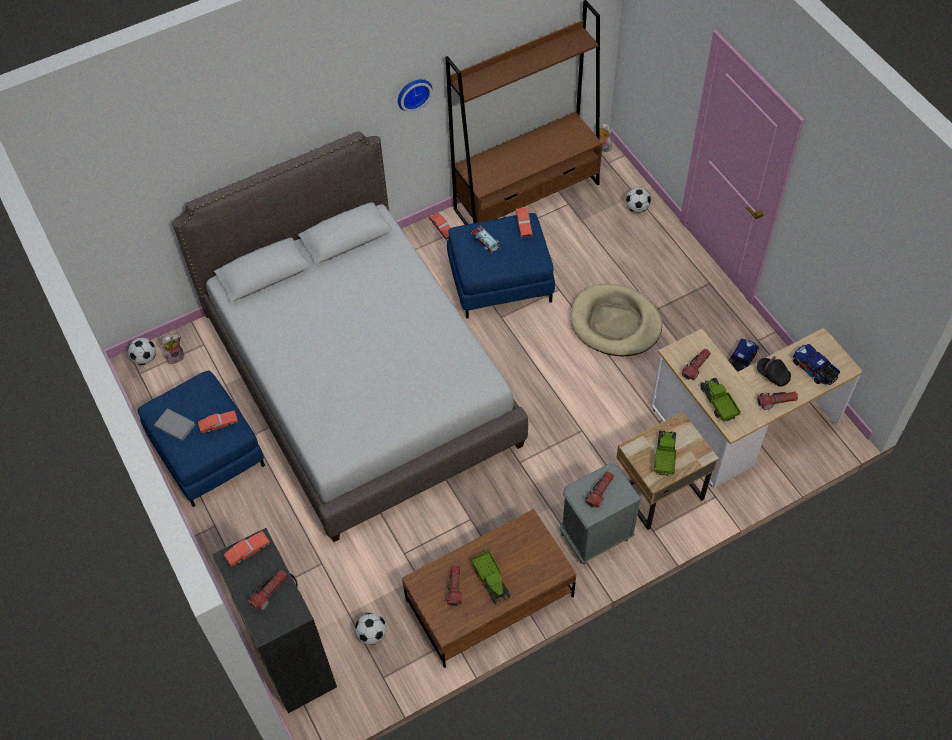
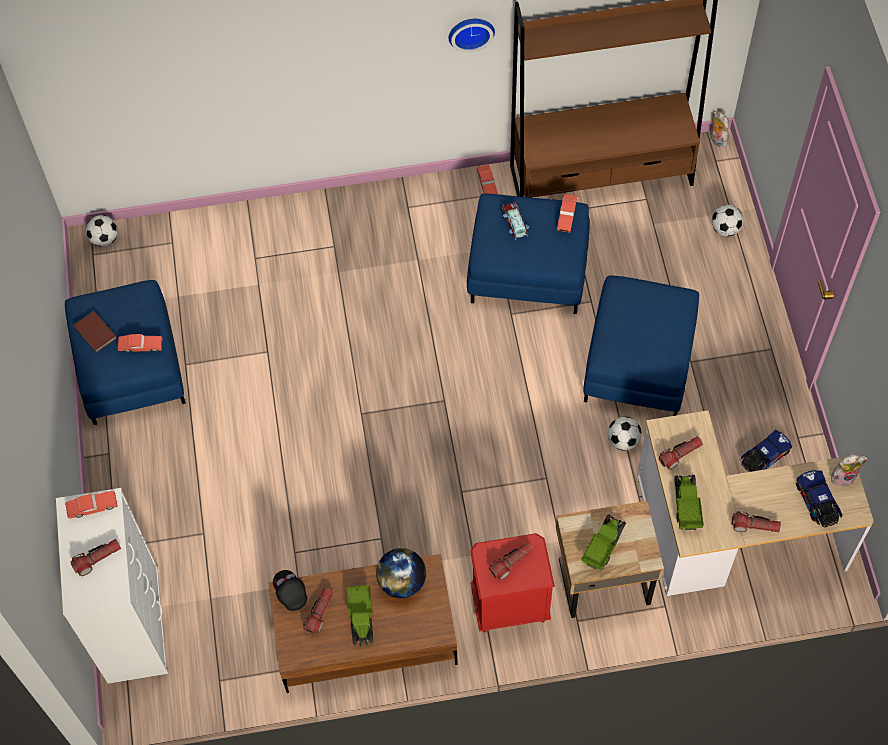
camera: 20 degrees right, 5 degrees up
(175, 356) = (137, 247): plush toy -> plush toy (843, 476)
(175, 424) = (96, 331): grey book -> brown book
(291, 657) = (133, 624): black dresser -> white dresser
(362, 381) = (326, 341): grey bed -> none
(372, 634) = (226, 630): football -> football (623, 440)
(512, 541) = (402, 582): none -> globe
(594, 537) = (509, 605): grey nightstand -> red nightstand
(615, 323) = (639, 363): beige dog bed -> blue ottoman
(772, 375) = (765, 493): black cap -> black cap (290, 593)

